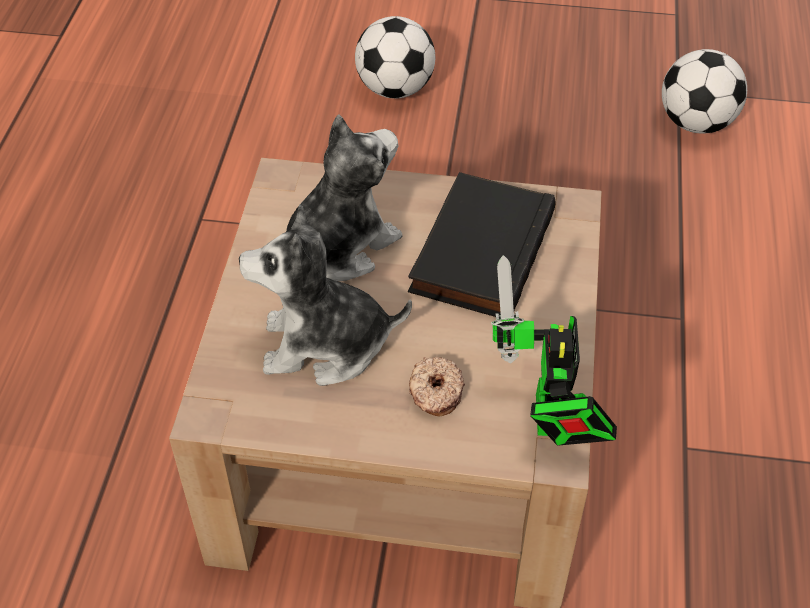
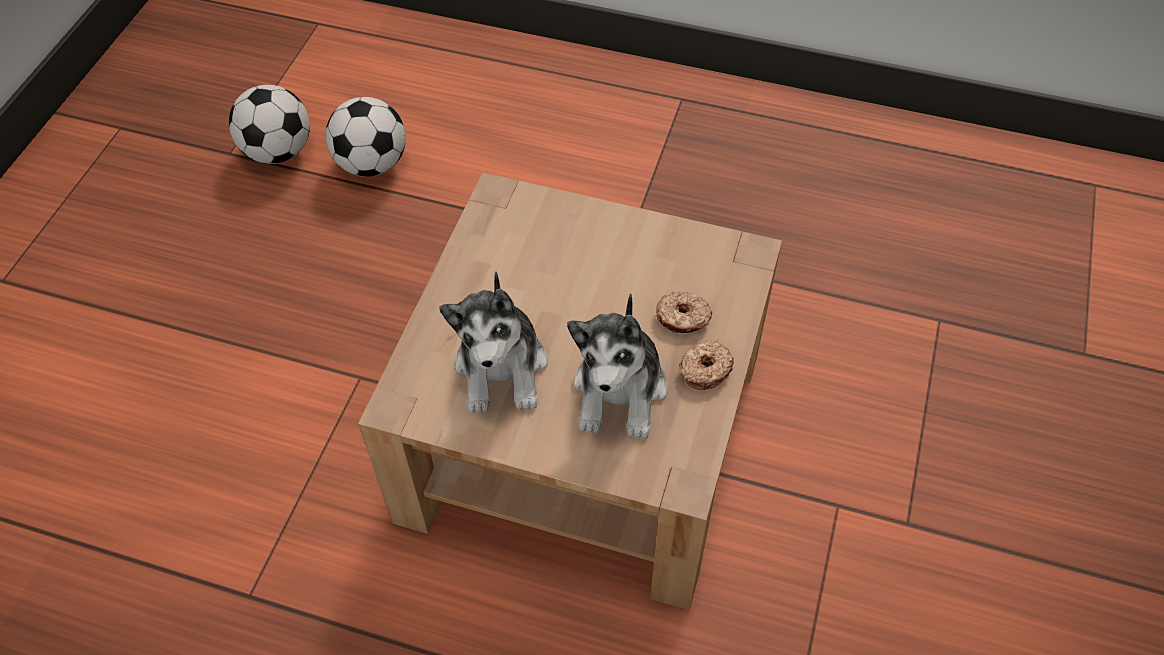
camera: 80 degrees left, 5 degrees up
(339, 246) = (502, 367): plush toy -> plush toy turned 150 degrees counterclockwise
(365, 420) = (704, 369): none -> donut
(395, 89) = (119, 380): football -> football (372, 164)
(479, 250) = (532, 265): black book -> none
(549, 422) = (721, 251): toy robot -> none

